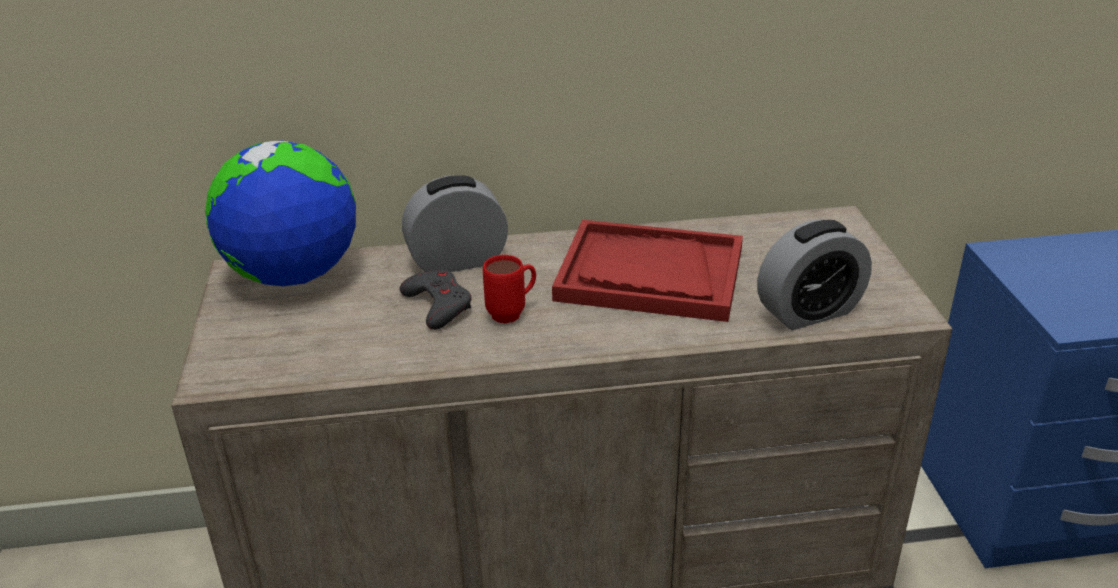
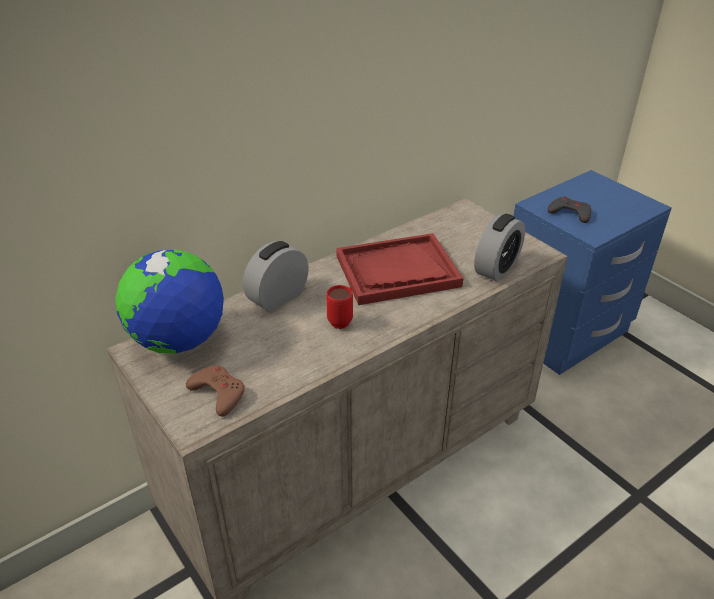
camera: 30 degrees left, 5 degrees up
(278, 349) = (218, 393): none -> brown game controller
(438, 305) = (293, 329): grey game controller -> grey game controller (570, 213)

